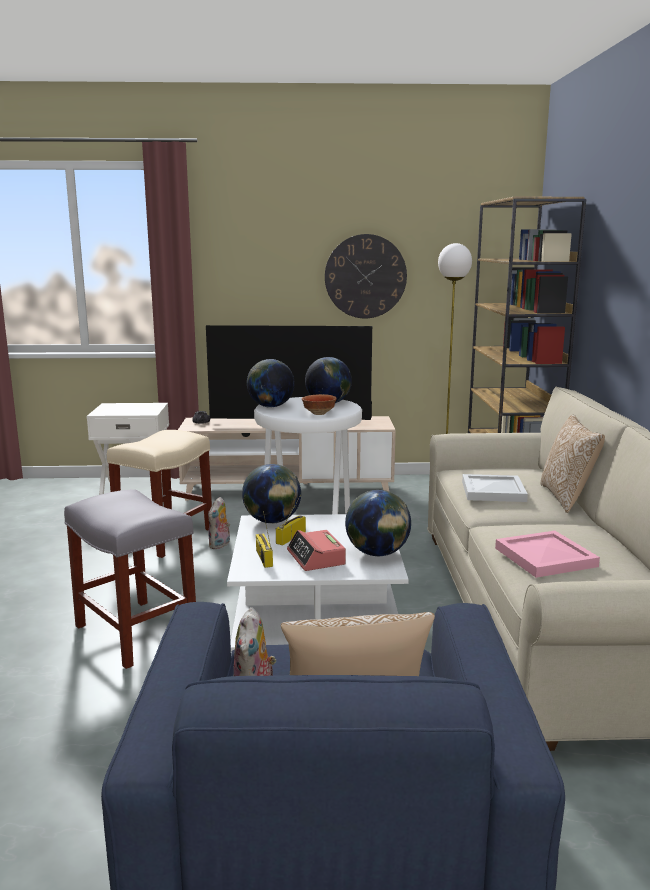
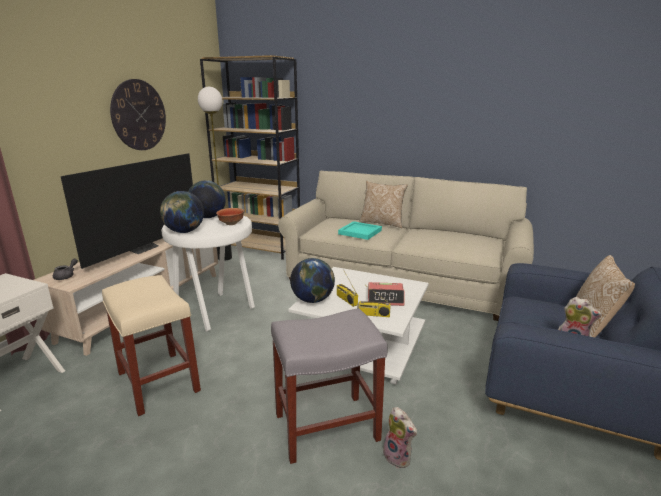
camera: 65 degrees left, 5 degrees up
(220, 545) = (210, 356): plush toy -> plush toy (399, 457)
(377, 554) = (391, 282): globe -> none
(494, 491) = (360, 232): white tray -> turquoise tray
(543, 557) = (452, 244): pink tray -> none

